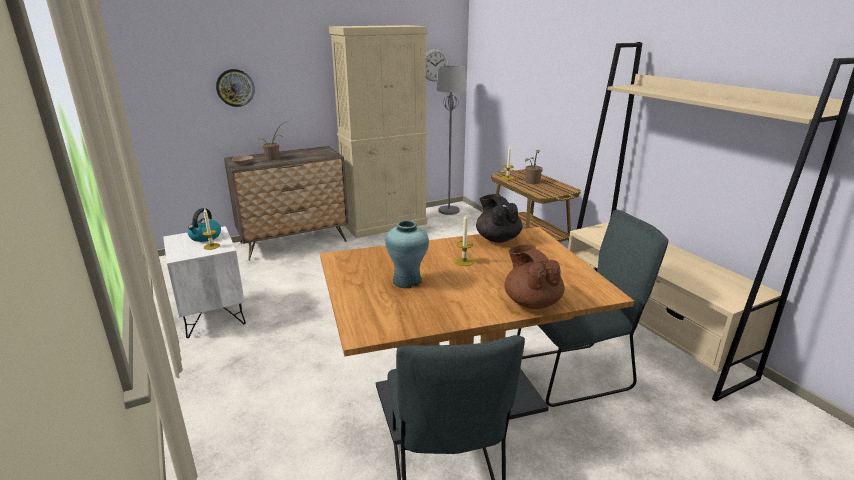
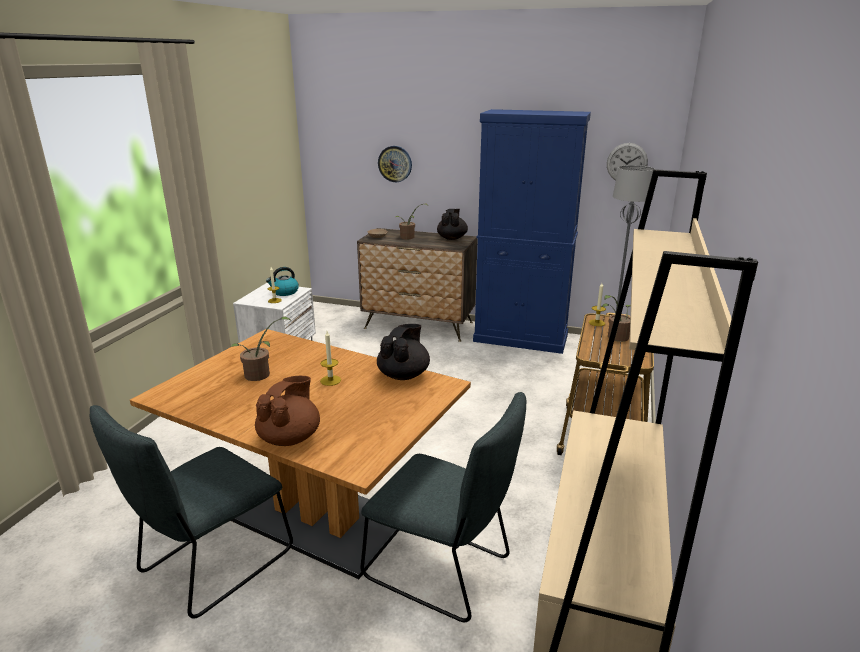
camera: 45 degrees right, 0 degrees up
(312, 151) = (452, 238): none -> black teapot
(385, 224) = (521, 338): beige cabinet -> blue cabinet
(407, 281) = (261, 375): turquoise vase -> potted plant

